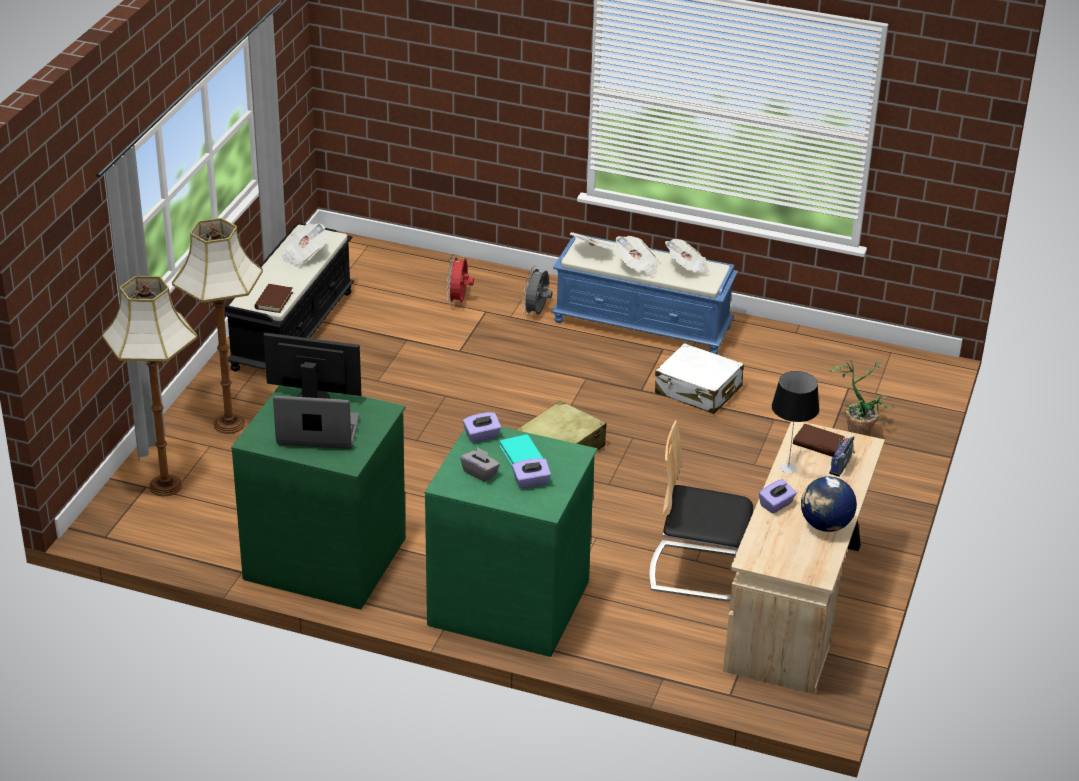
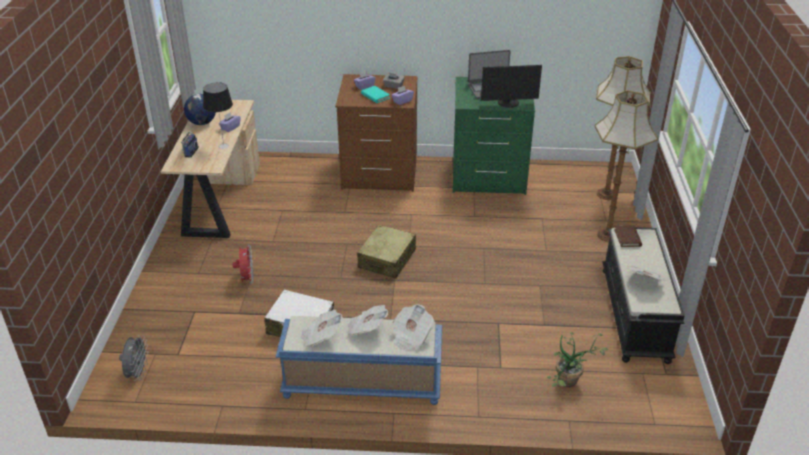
camera: 165 degrees right, 0 degrees up
(459, 301) = (529, 373): red fan -> red fan (247, 279)
(510, 601) = (379, 174): green dresser -> brown dresser
(536, 313) = (457, 376): grey fan -> grey fan (137, 373)
(698, 571) = (280, 205): chair -> none
(818, 443) = (204, 162): brown book -> none
(859, 429) = (173, 317): potted plant -> potted plant (569, 385)

